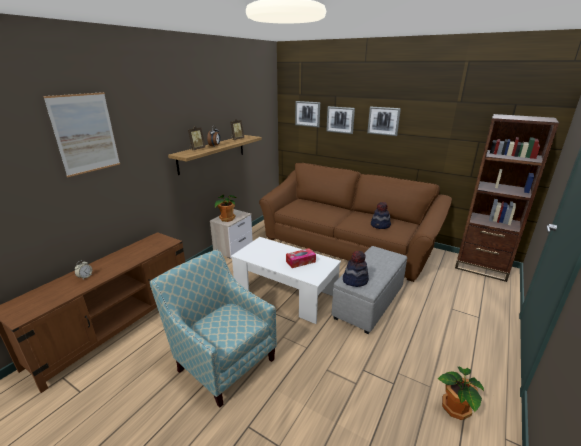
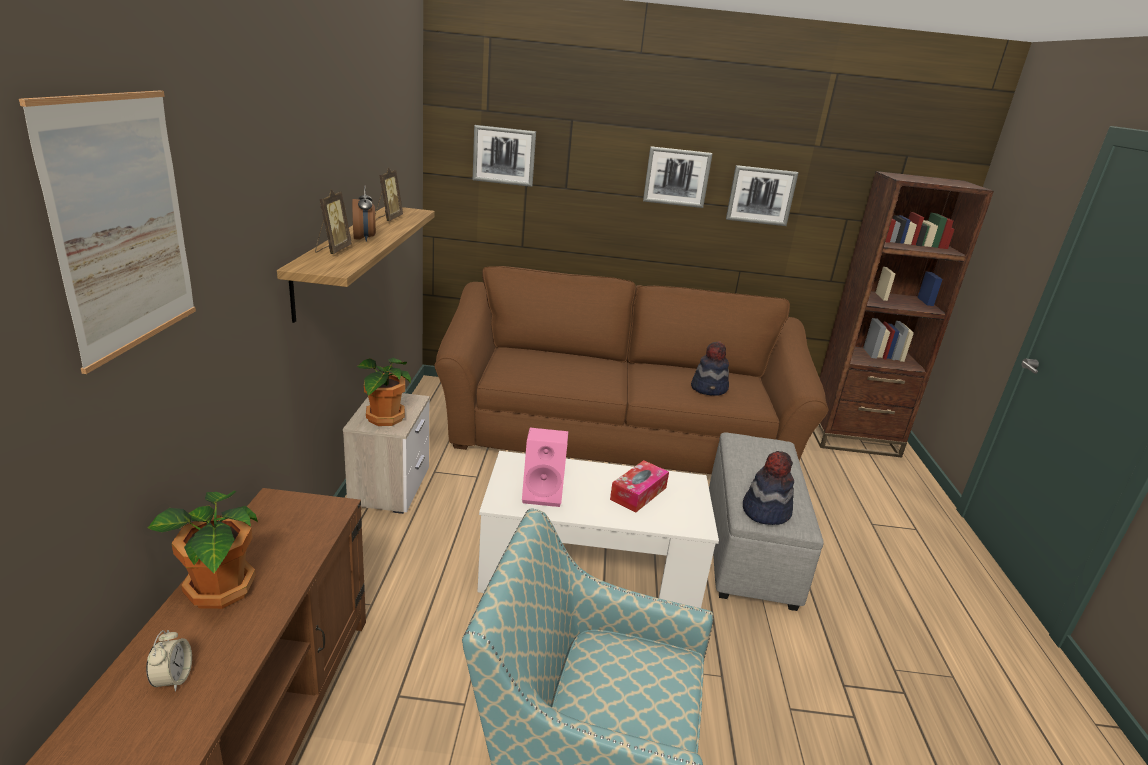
camera: 30 degrees left, 0 degrees up
(261, 254) = (544, 494): none -> pink speaker
(340, 120) = (583, 171): picture -> picture (761, 195)
(455, 409) = (1010, 702): potted plant -> potted plant (219, 591)

